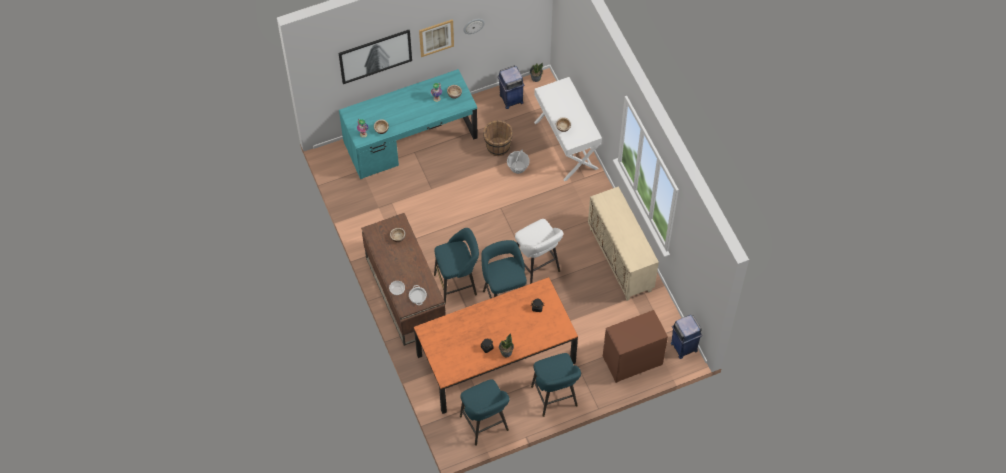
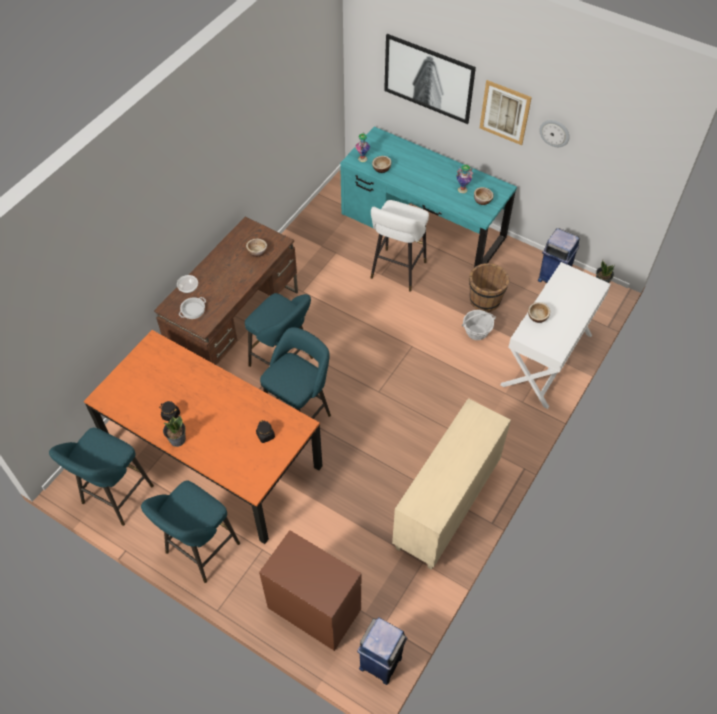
camera: 55 degrees right, 5 degrees down
(537, 269) = (363, 427): white stool -> white stool (397, 272)

